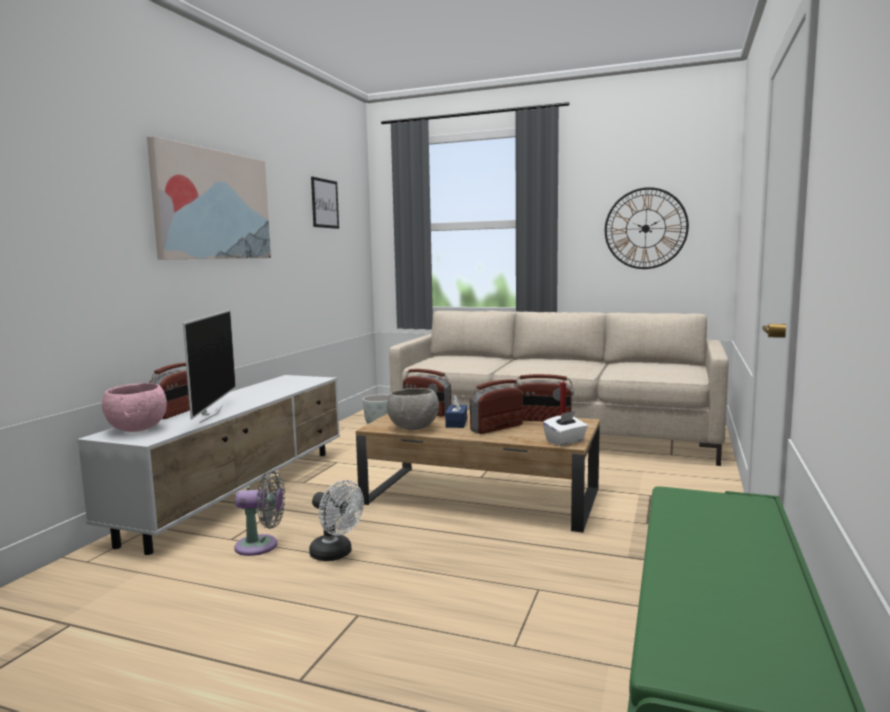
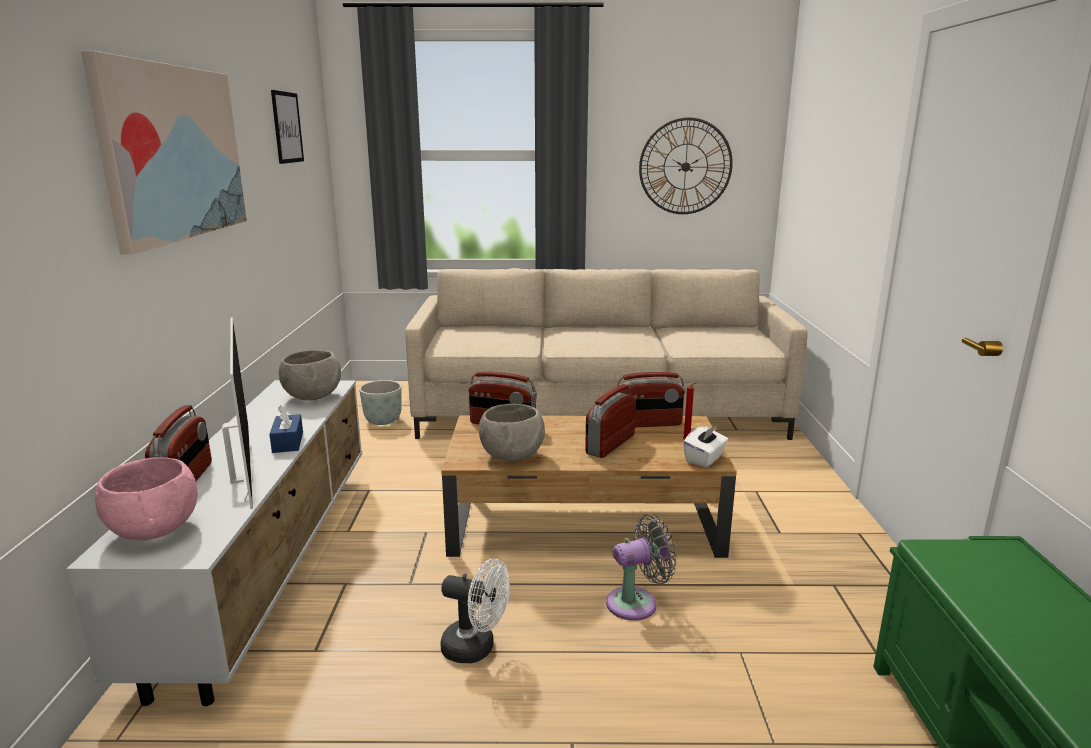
camera: 20 degrees left, 10 degrees up
(261, 546) = (367, 654): grey fan -> grey fan (637, 603)
(299, 383) = (313, 397): none -> grey bowl
(456, 423) = (556, 441): blue tissue box -> blue tissue box (288, 442)

